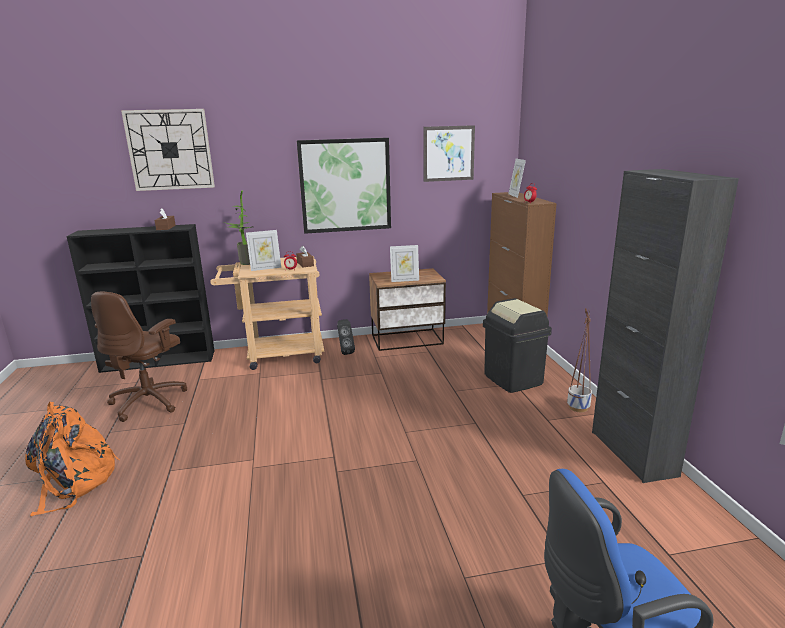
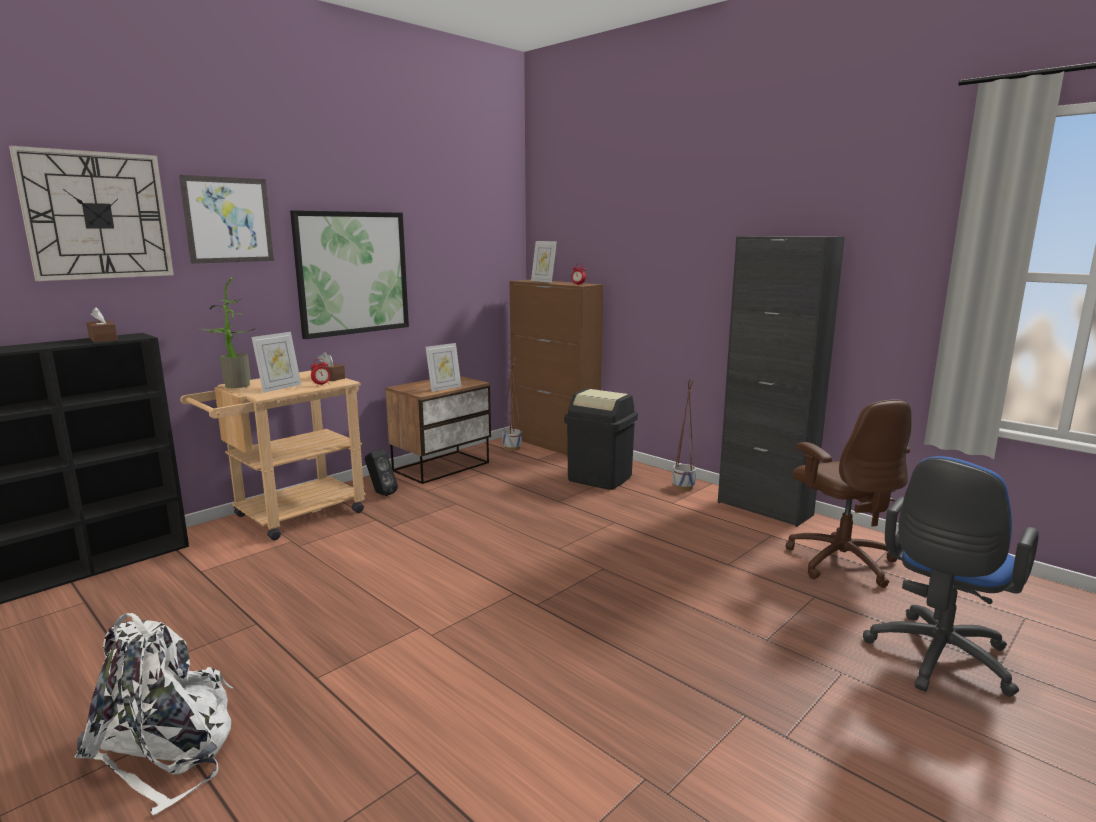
camera: 35 degrees left, 5 degrees down
(74, 482) = (167, 748): orange backpack -> white backpack
(150, 402) = (153, 618): brown office chair -> brown office chair (841, 561)
(448, 153) = (463, 235): picture -> picture (228, 220)
(476, 335) = (512, 448): none -> planter

